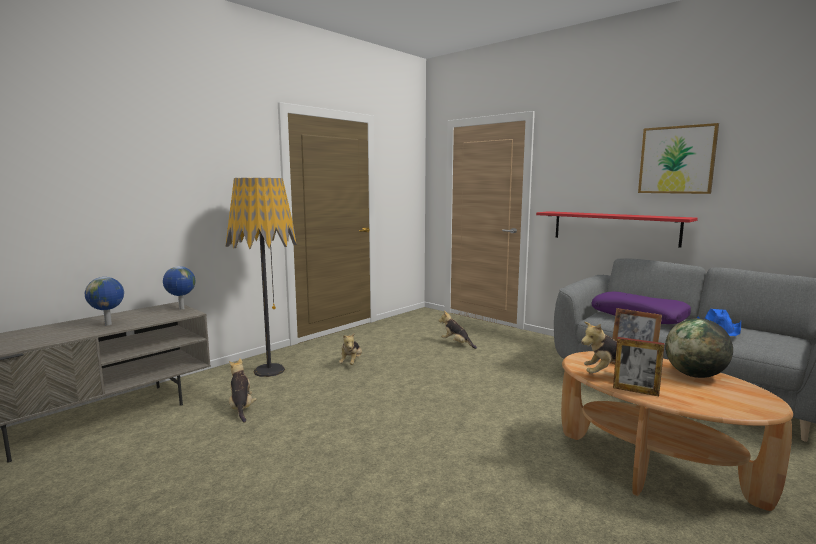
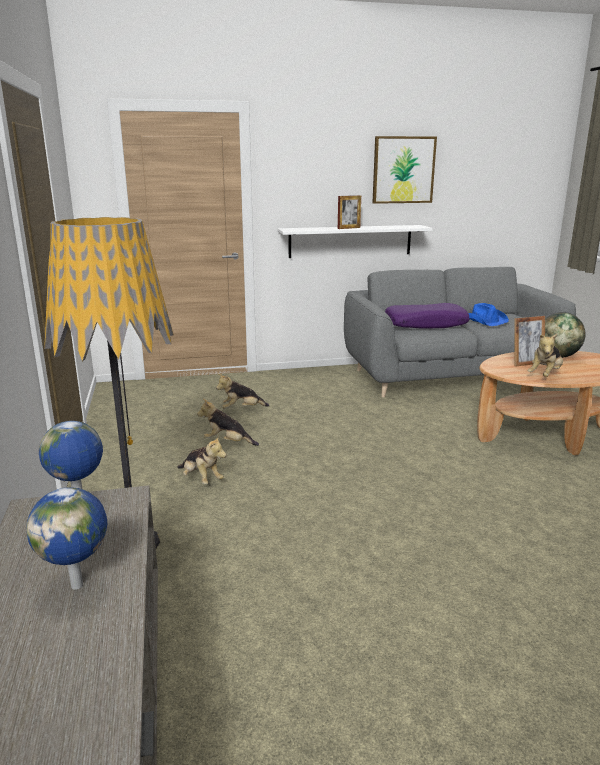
camera: 55 degrees left, 10 degrees up
(241, 408) = (236, 595): plush toy -> plush toy (227, 442)
(614, 228) = (350, 241): red shelf -> white shelf
(635, 391) = (573, 378): picture frame -> picture frame (349, 228)

